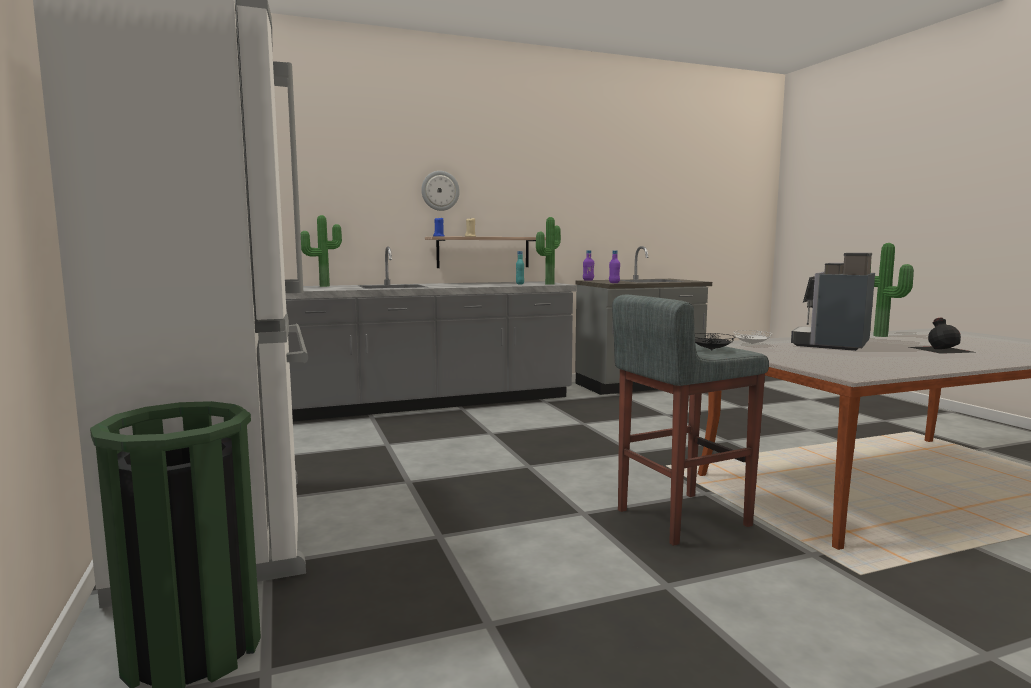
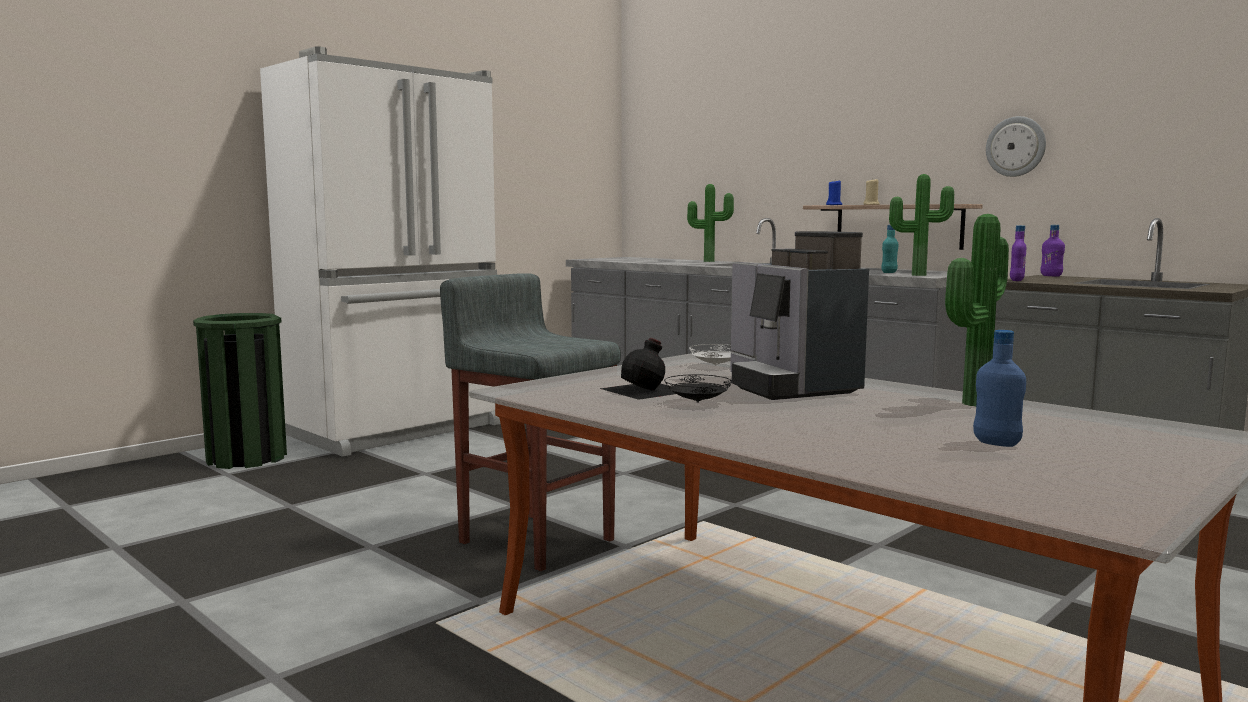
camera: 65 degrees right, 0 degrees up
(440, 190) = (847, 144): wall clock -> wall clock (1016, 146)
(711, 350) = (534, 344): black plate -> black plate (697, 402)
(833, 344) = (789, 386): coffee machine -> coffee machine turned 120 degrees counterclockwise
(941, 349) = (845, 422): black bottle -> black bottle (647, 390)
(978, 343) = (996, 443): none -> blue bottle

